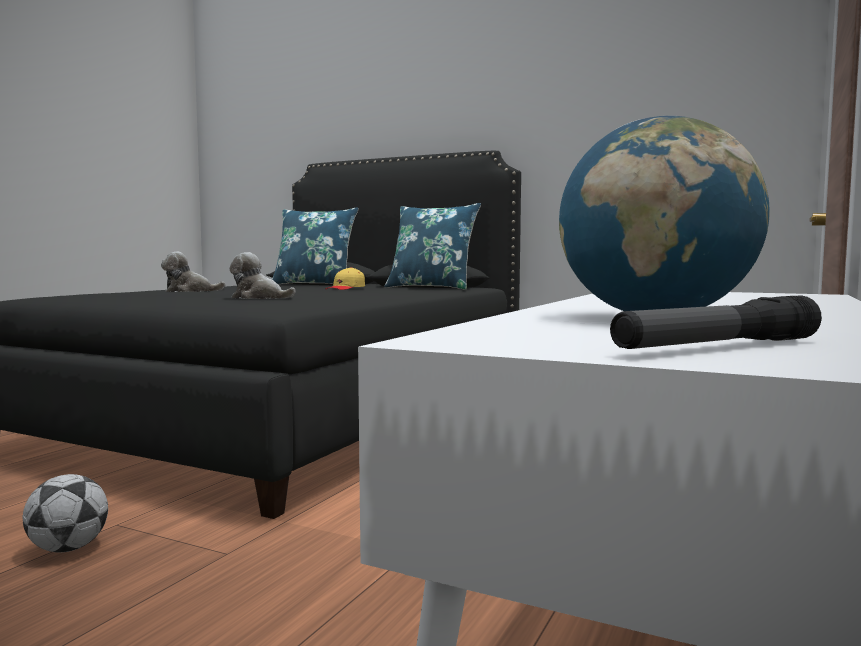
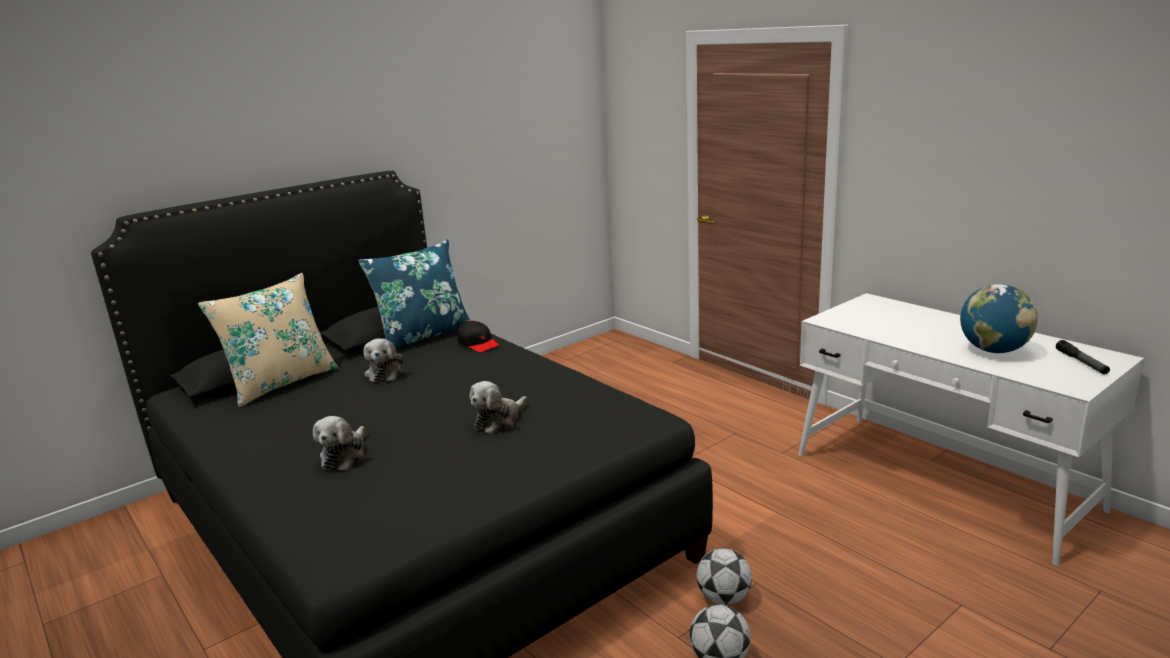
camera: 65 degrees left, 15 degrees up
(190, 538) = (723, 598): none -> football
(314, 285) = (281, 383): blue pillow -> beige pillow
(346, 288) = (385, 373): yellow cap -> plush toy
(429, 291) = (478, 343): none -> black cap

